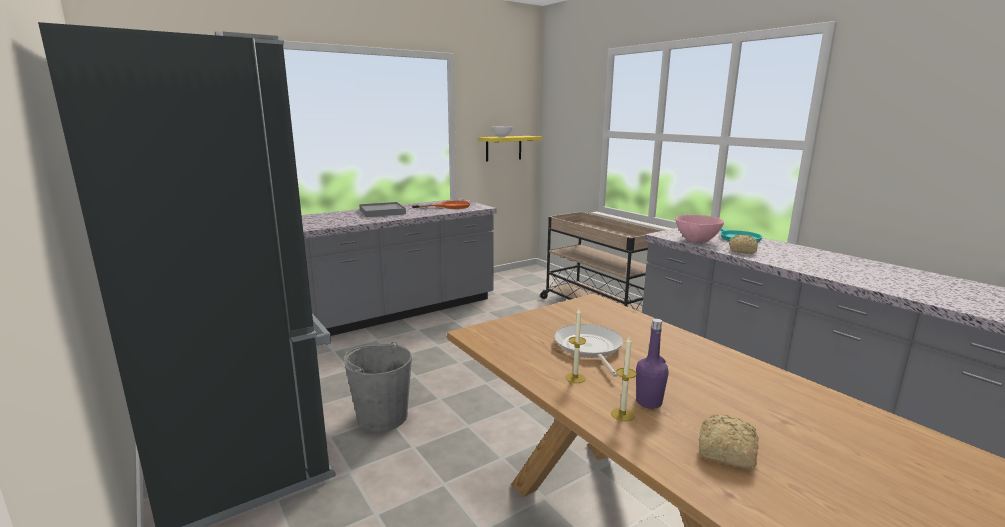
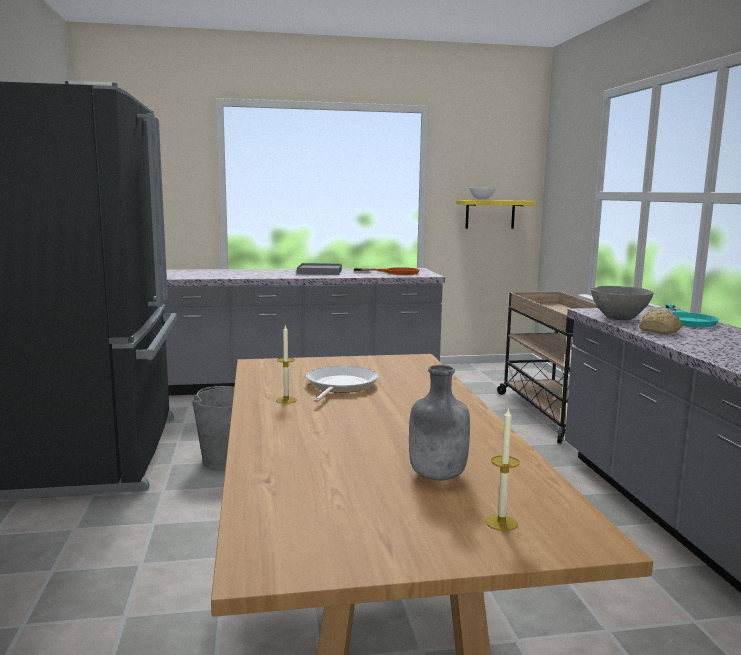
camera: 25 degrees right, 5 degrees down
(622, 414) = (279, 426): candle -> candle (501, 522)
(649, 402) = (319, 424): purple bottle -> none
(696, 241) = (619, 319): pink bowl -> grey bowl
(725, 452) = (319, 461): bread -> none
(827, 441) = (436, 476): none -> grey bottle

